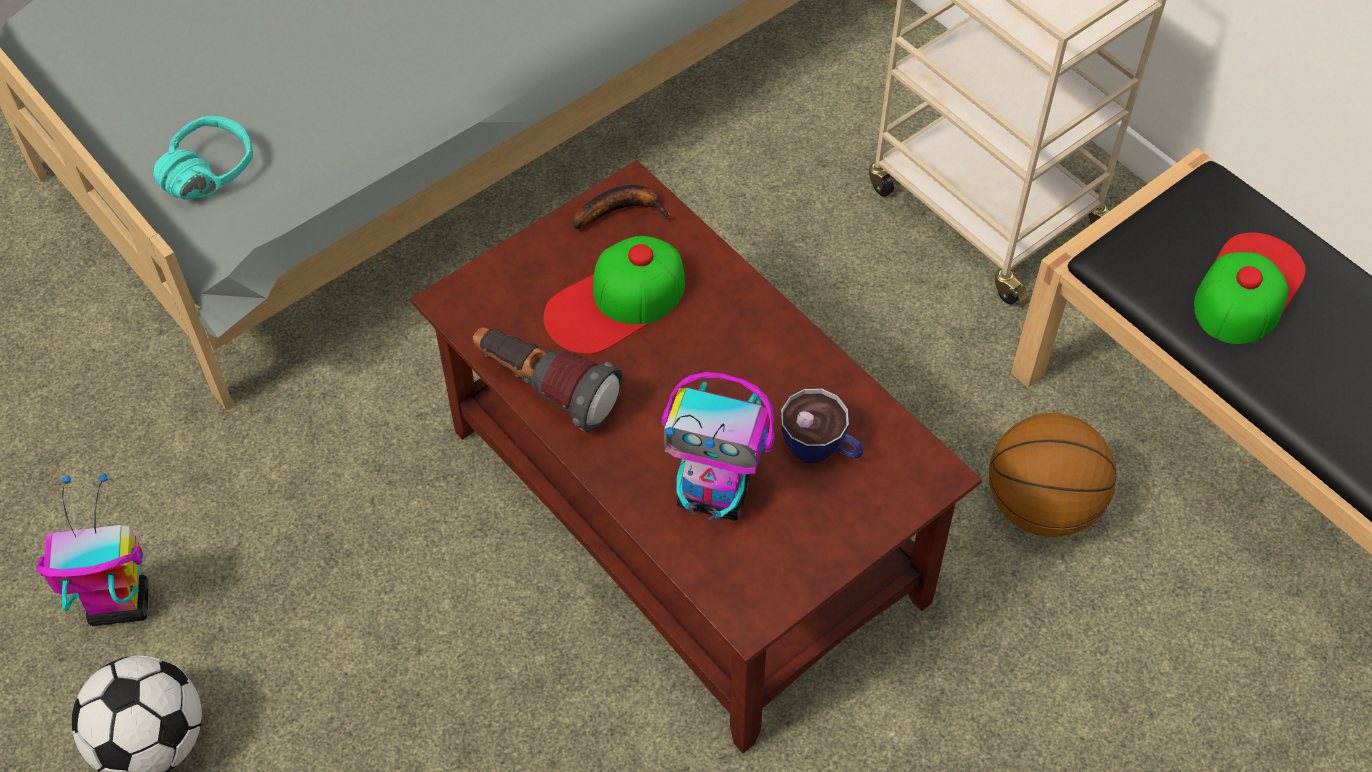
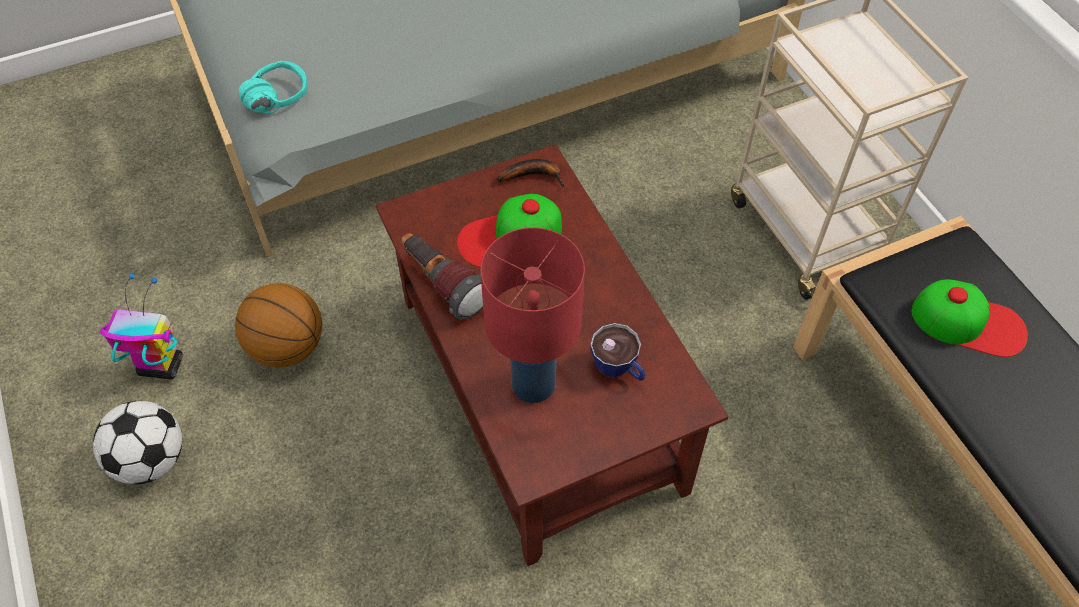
camera: 15 degrees right, 0 degrees up
(715, 495) = (535, 383): toy robot -> red table lamp
(1040, 505) = (787, 444): basketball -> basketball (287, 347)
(1247, 288) = (969, 322): cap -> cap turned 60 degrees clockwise

